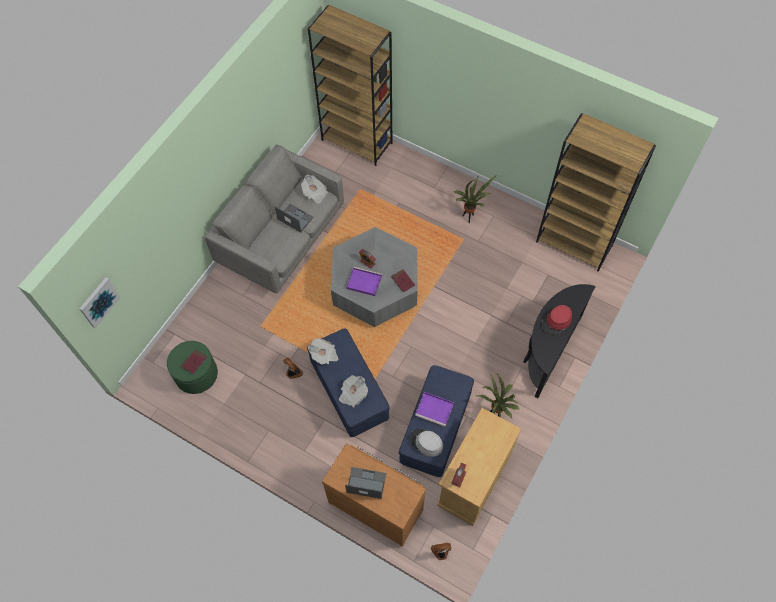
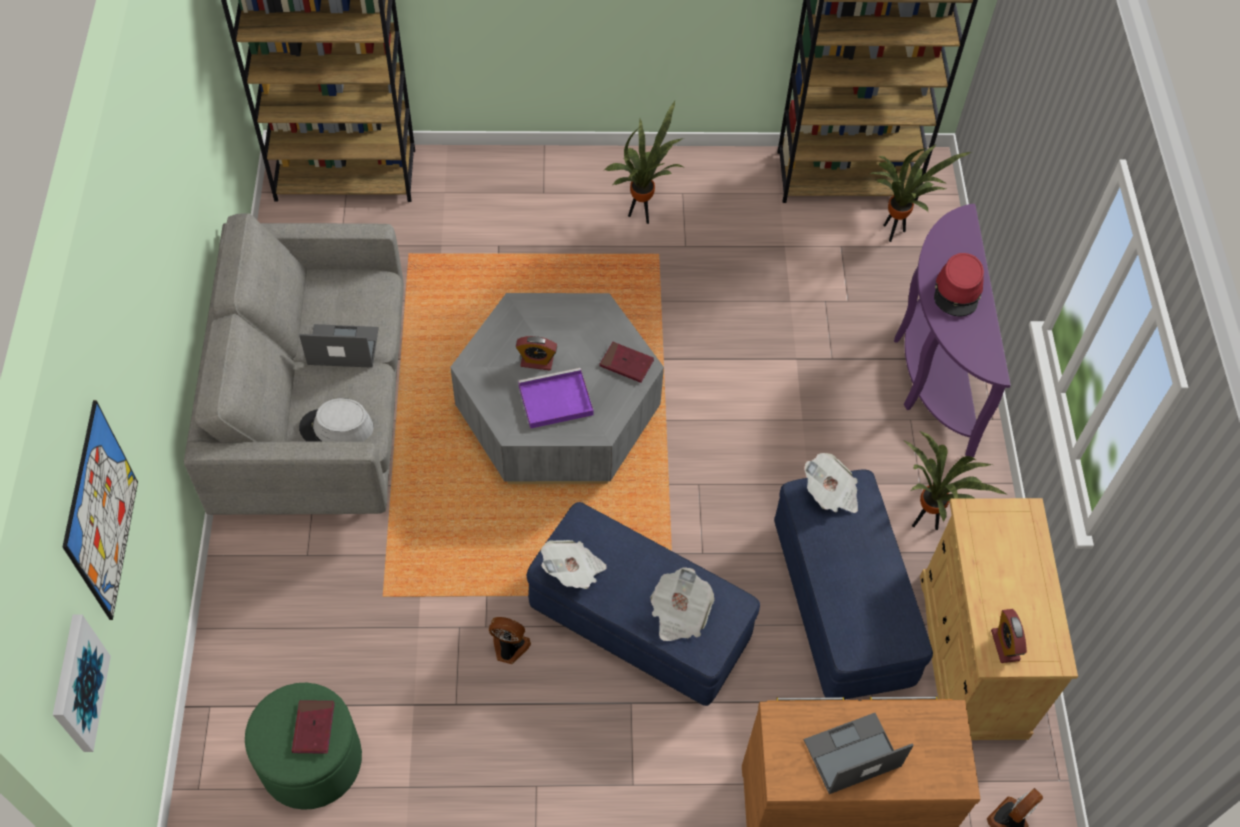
camera: 35 degrees left, 5 degrees down
(139, 244) = (101, 511): none -> picture
(315, 193) = (350, 283): newspaper -> newspaper (830, 493)
(426, 443) = (875, 627): grey hat -> grey hat (336, 428)
(435, 409) = (847, 559): purple tray -> none
(547, 351) = (931, 372): black console table -> purple console table
(577, 280) = (894, 233): none -> potted plant

